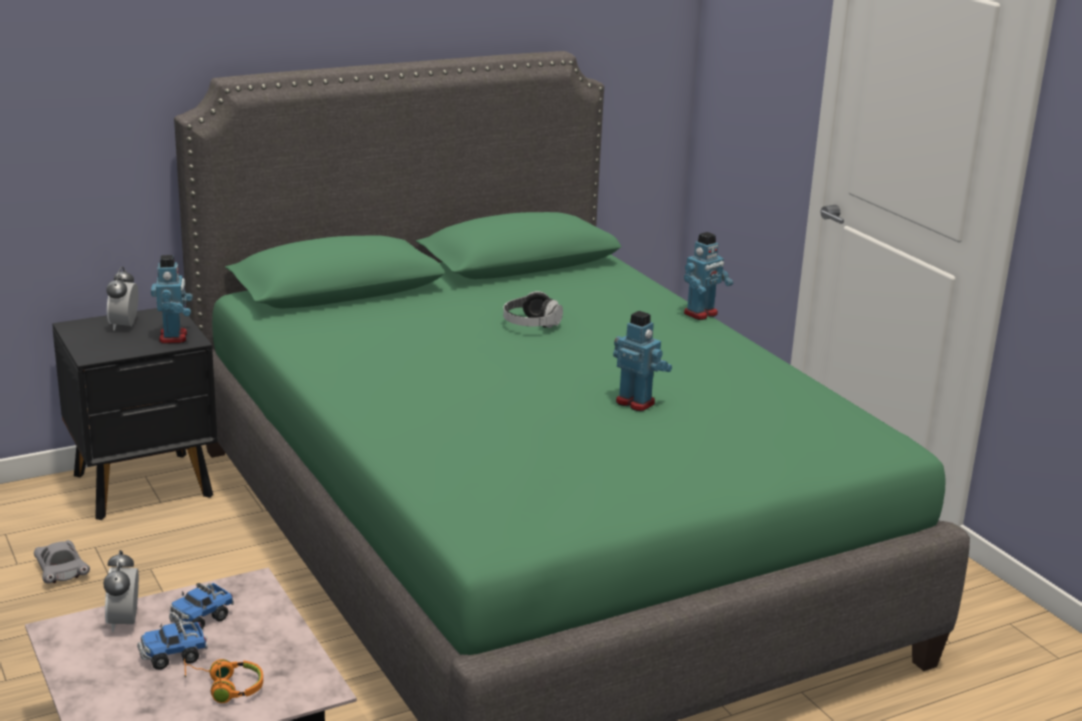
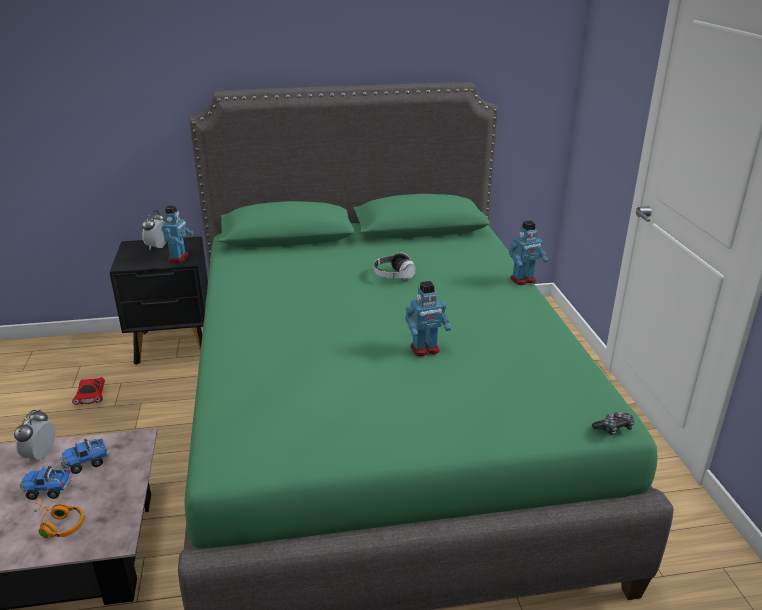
camera: 20 degrees right, 5 degrees up
(61, 571) = (91, 397): grey toy car -> red toy car
(636, 402) = (425, 349): toy robot -> toy robot turned 105 degrees clockwise
(897, 451) = (614, 428): none -> game controller

